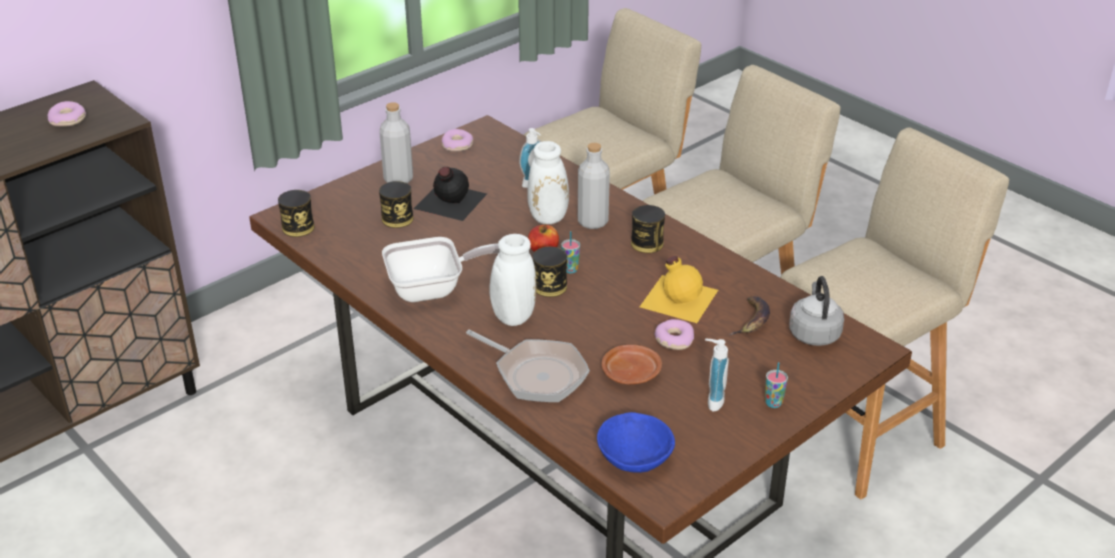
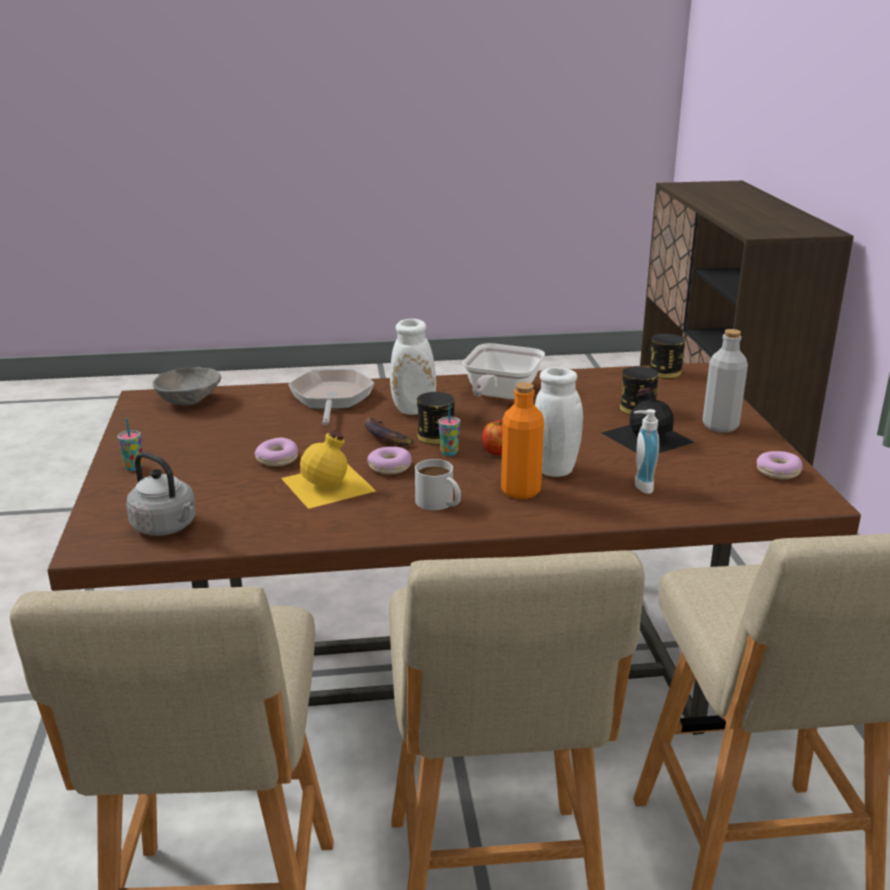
camera: 125 degrees right, 10 degrees down
(68, 120) = (773, 224): donut -> donut (390, 467)
(536, 374) = (331, 399): frying pan -> frying pan turned 105 degrees clockwise
(592, 222) = (520, 491): grey bottle -> orange bottle
(631, 373) = (271, 429): brown plate -> none
(633, 458) = (190, 401): blue bowl -> grey bowl
(647, 244) = (439, 503): can -> white mug
(712, 401) = (185, 446): soap dispenser -> none
(752, 320) = (238, 505): banana -> banana (385, 437)

